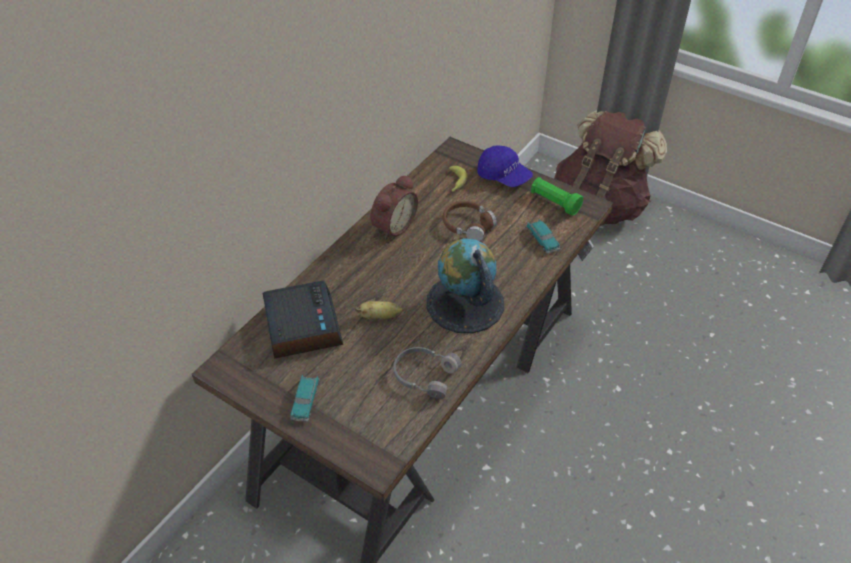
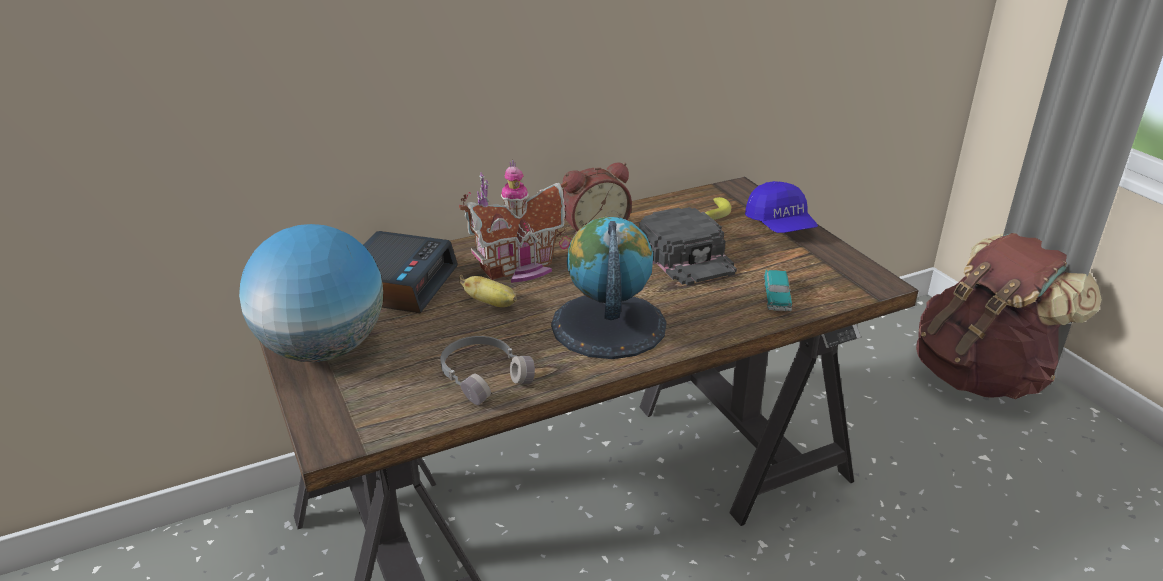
camera: 30 degrees right, 15 degrees down
(305, 401) = (323, 349): toy car -> globe
(372, 279) = (520, 268): none -> toy house
(467, 226) = (687, 256): brown headphones -> black cap
(554, 202) = (828, 267): green flashlight -> none

